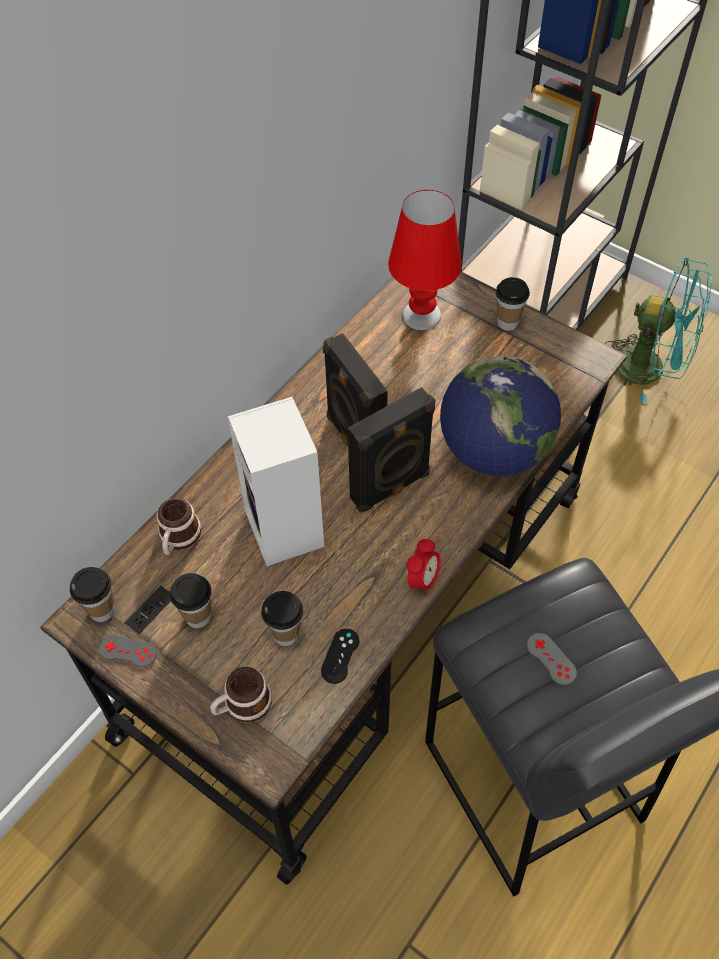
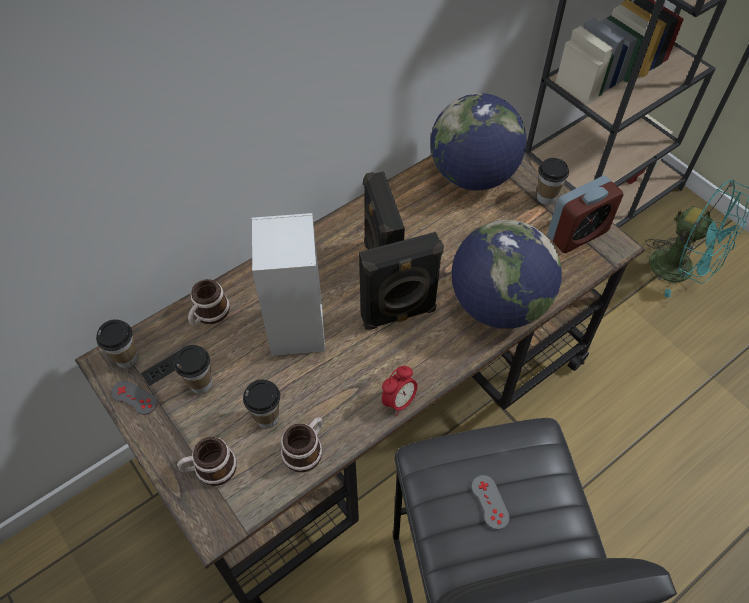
camera: 15 degrees right, 0 degrees up
(340, 656) = (306, 449): black game controller -> mug
(421, 315) = (472, 176): red table lamp -> globe
(553, 355) = (577, 234): none -> alarm clock

